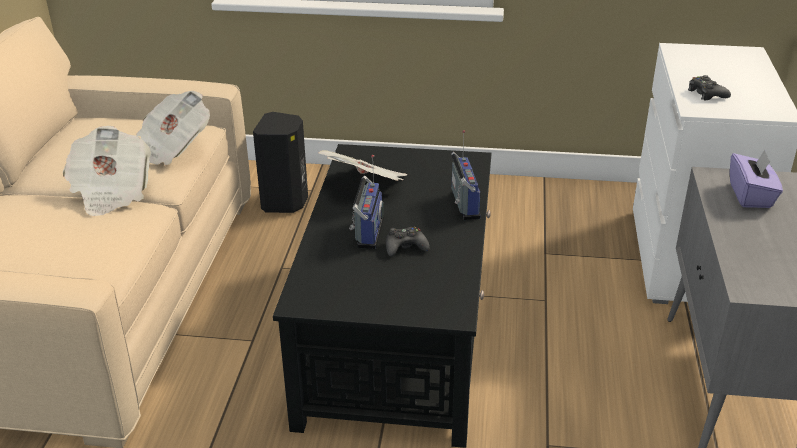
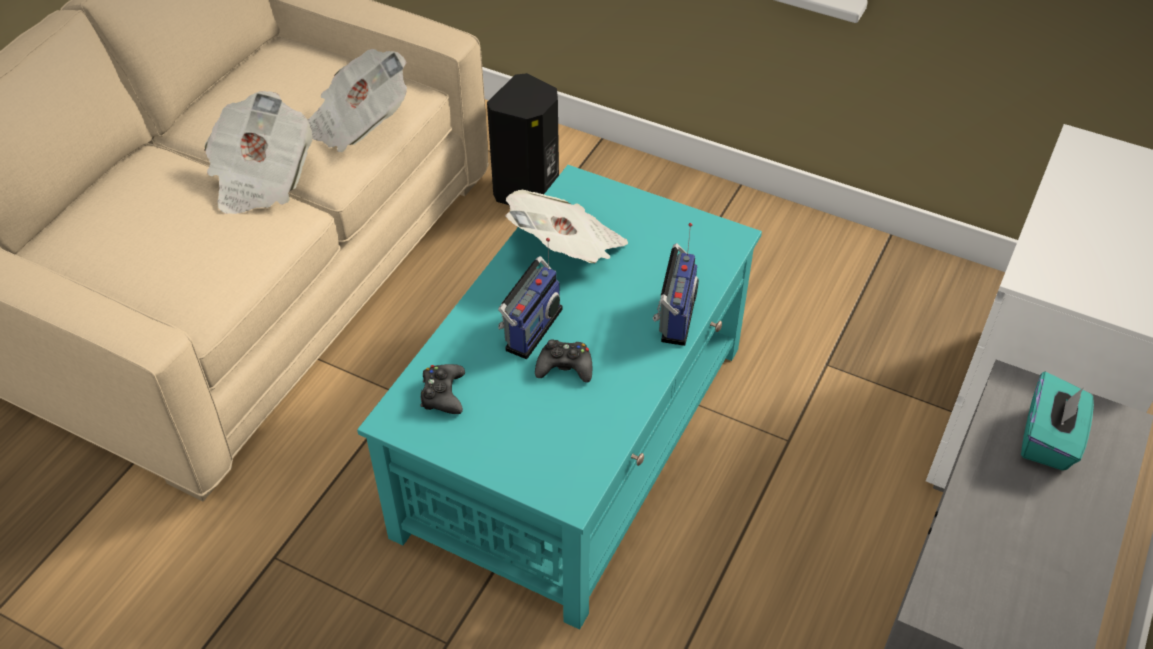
camera: 20 degrees right, 15 degrees up
(398, 334) = (576, 437): black coffee table -> turquoise coffee table
(706, 94) = (1068, 250): black game controller -> black game controller (443, 394)
(751, 195) = (1049, 439): purple tissue box -> turquoise tissue box

